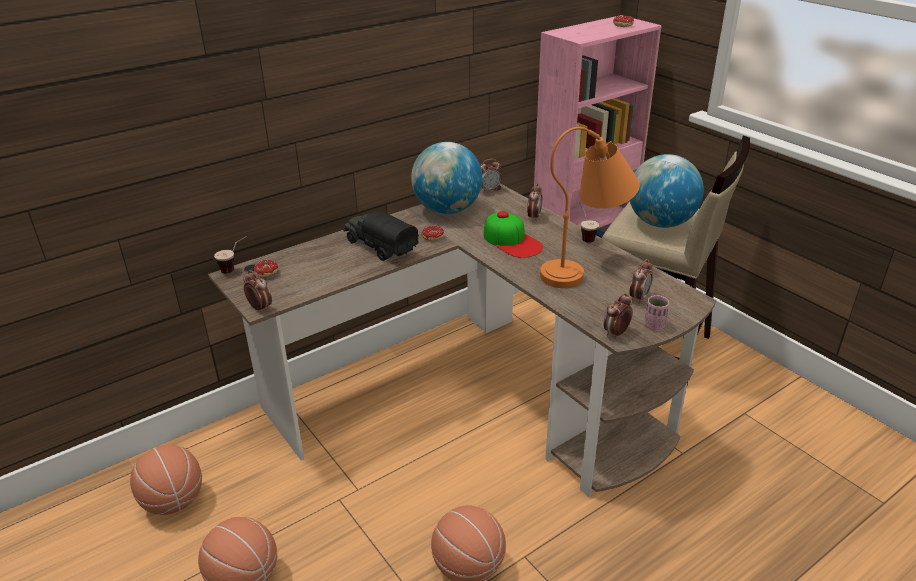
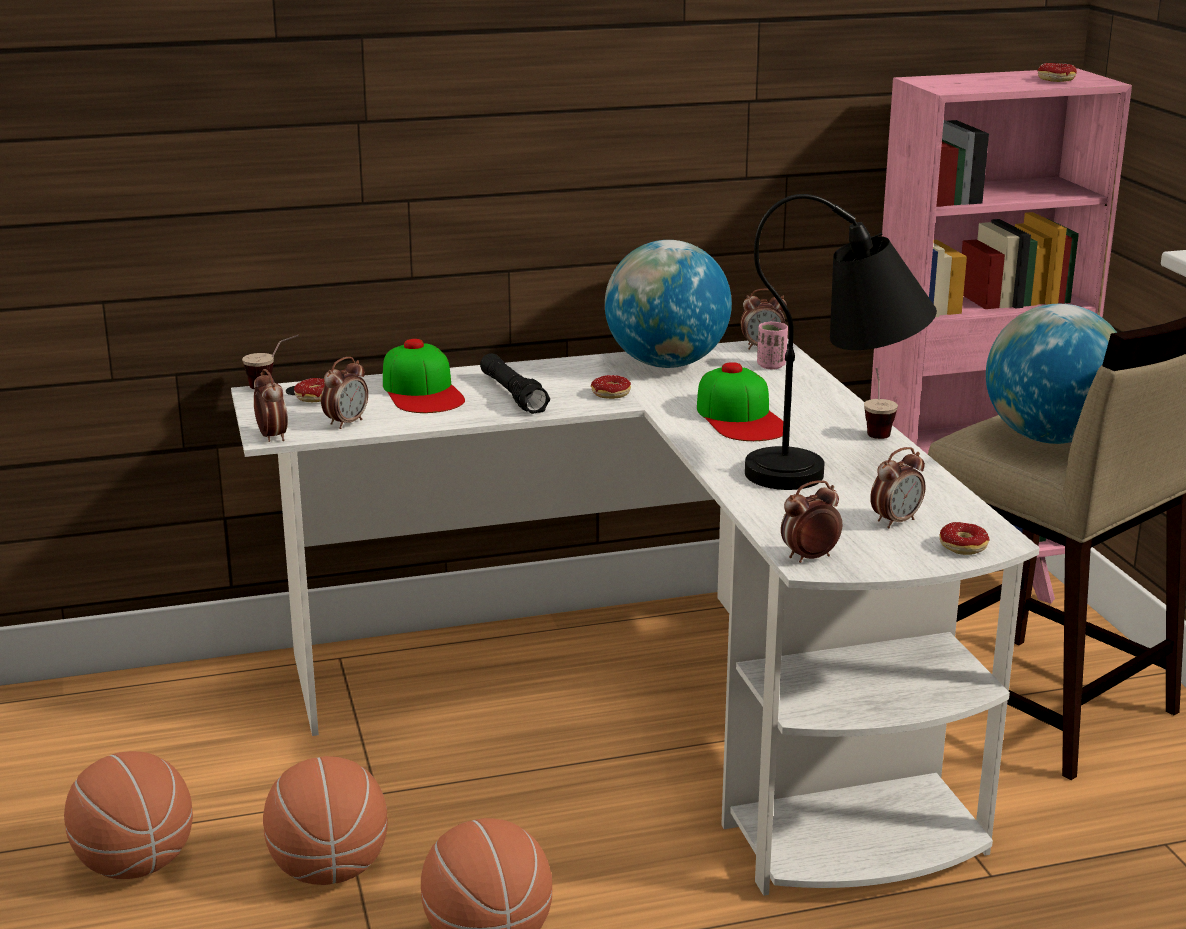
camera: 20 degrees right, 10 degrees down
(173, 501) = (94, 744): basketball -> basketball (329, 869)
(326, 255) = (422, 391): none -> cap
(379, 248) = (512, 394): toy truck -> black flashlight
(474, 394) = (656, 708): brown desk -> white desk
(534, 217) = (809, 393): alarm clock -> alarm clock (346, 423)
(586, 269) = (837, 471): orange table lamp -> black table lamp
(654, 325) = (887, 559): pink cup -> pink cup (771, 366)
(679, 310) = (954, 548): none -> donut

